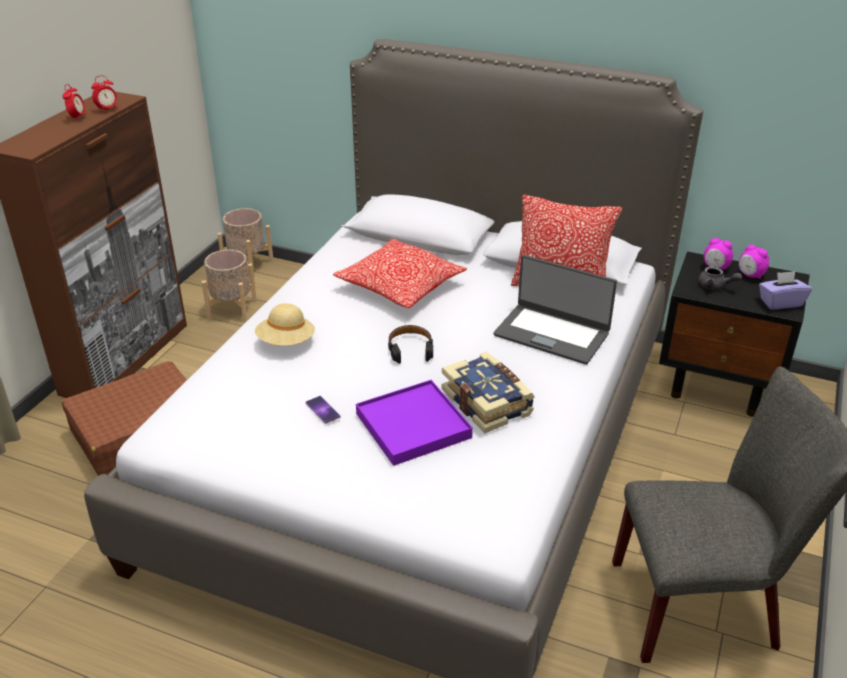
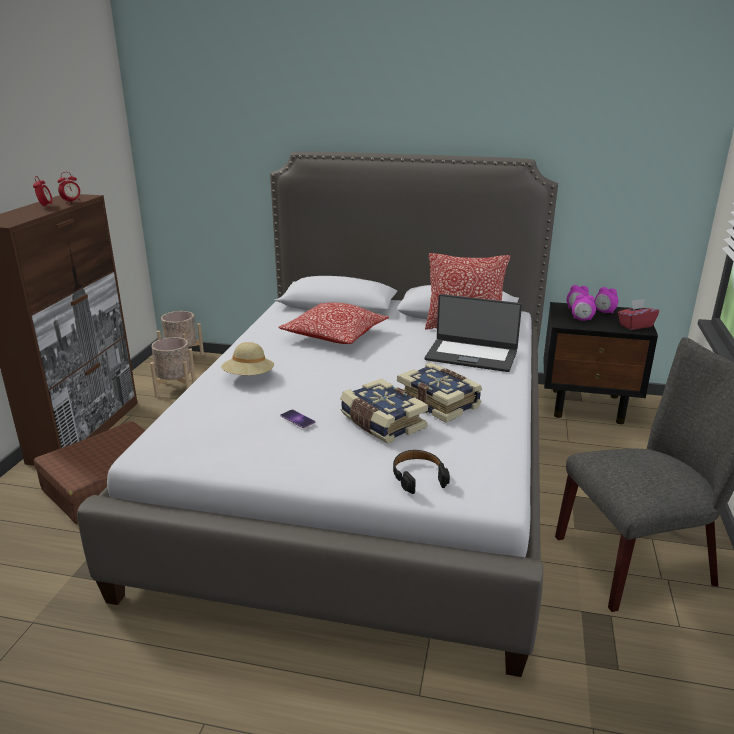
camera: 10 degrees left, 10 degrees down
(410, 349) = (359, 373): black headphones -> black headphones (418, 476)
(413, 425) = (381, 423): purple tray -> book
(715, 286) = (582, 320): grey teapot -> alarm clock
(780, 302) = (635, 325): purple tissue box -> red tissue box

